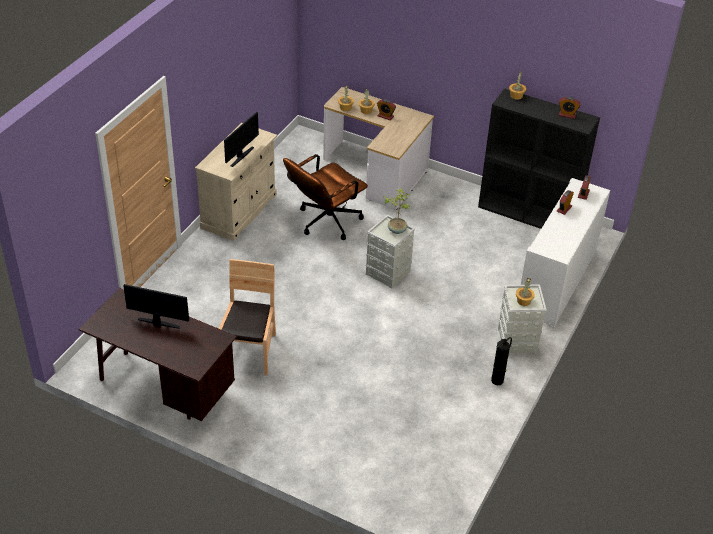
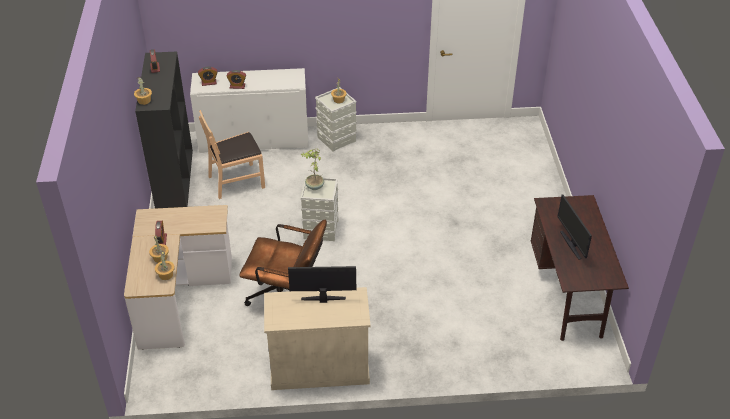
camera: 120 degrees left, 0 degrees up
(249, 351) = (483, 266): brown chair -> brown chair (236, 181)
(497, 380) = (384, 135): fire extinguisher -> none

